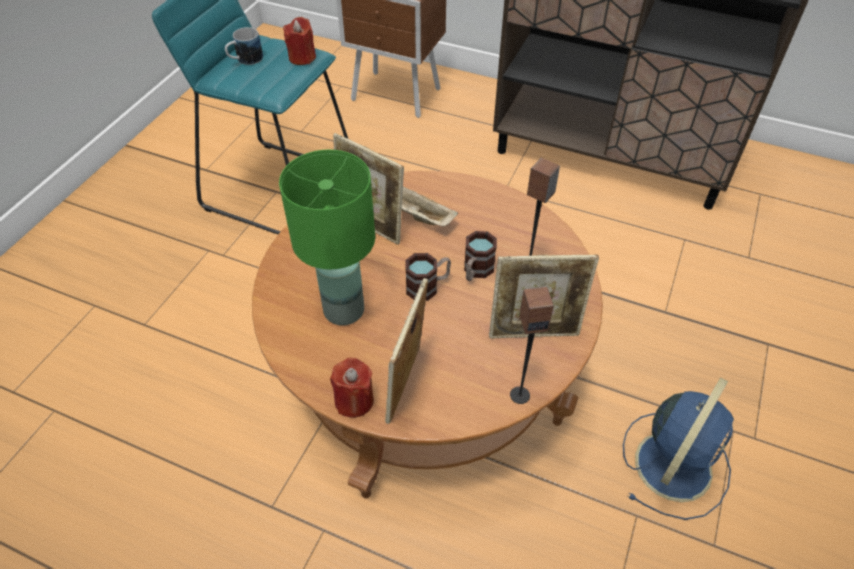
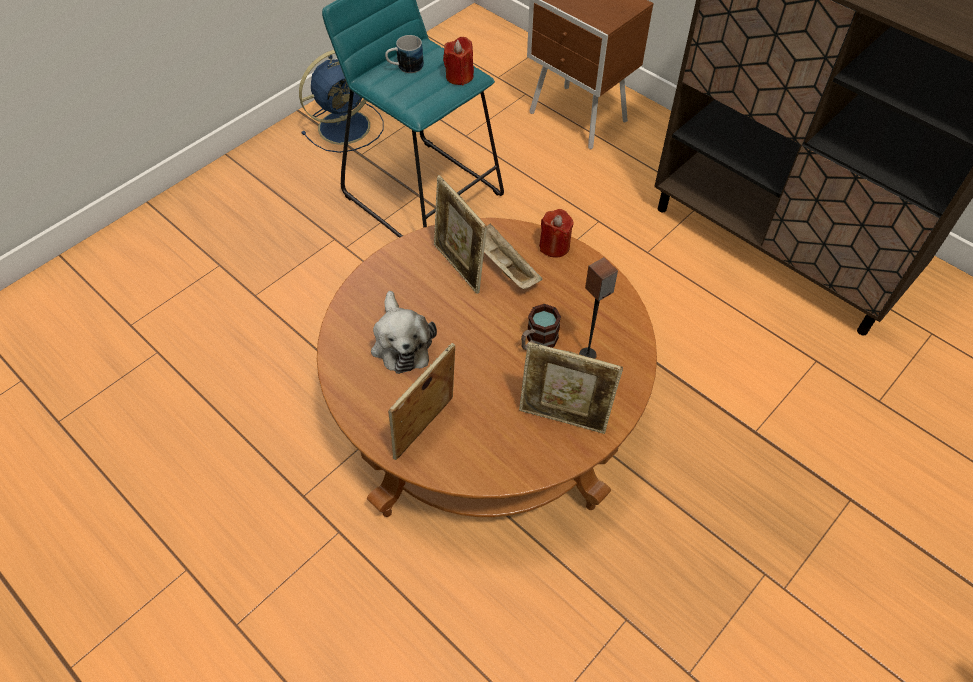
camera: 20 degrees right, 5 degrees up
(343, 309) = (401, 342): green table lamp -> plush toy
(354, 400) = (375, 430): red candle -> red candle (554, 246)
(428, 286) = (486, 343): mug -> none
(519, 395) = (522, 472): speaker -> none
(674, 463) = (688, 584): blue fan -> blue fan (346, 126)

